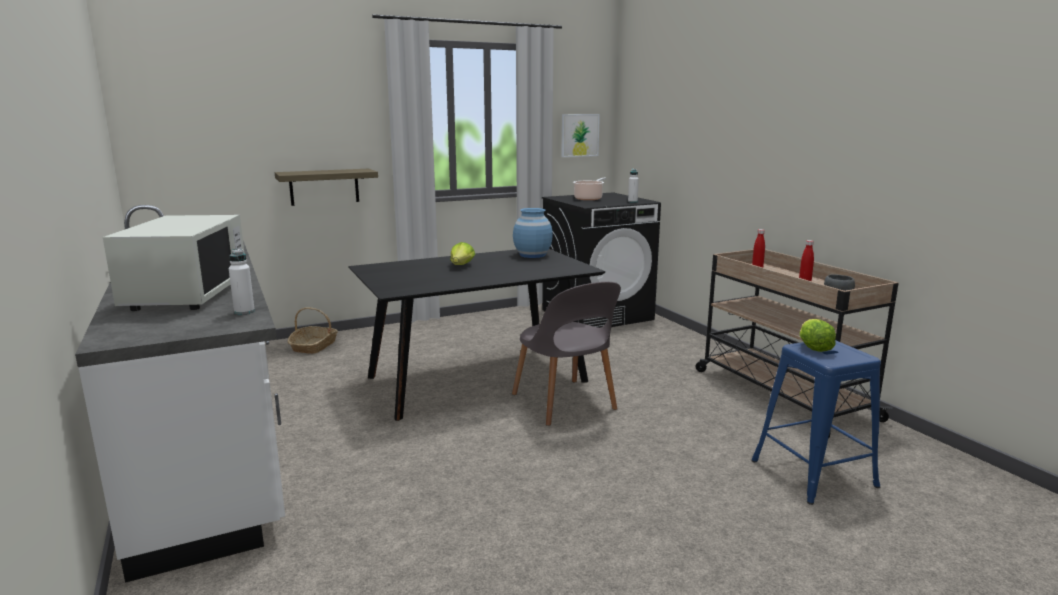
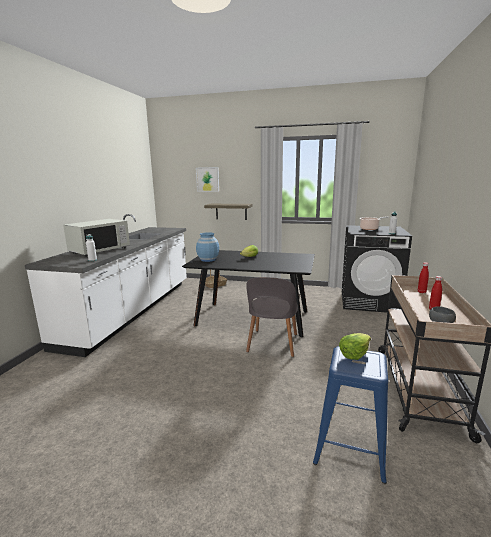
camera: 40 degrees right, 0 degrees up
(533, 255) = (296, 257): blue vase -> blue vase (208, 259)
(579, 135) = (382, 189): picture -> picture (207, 179)

